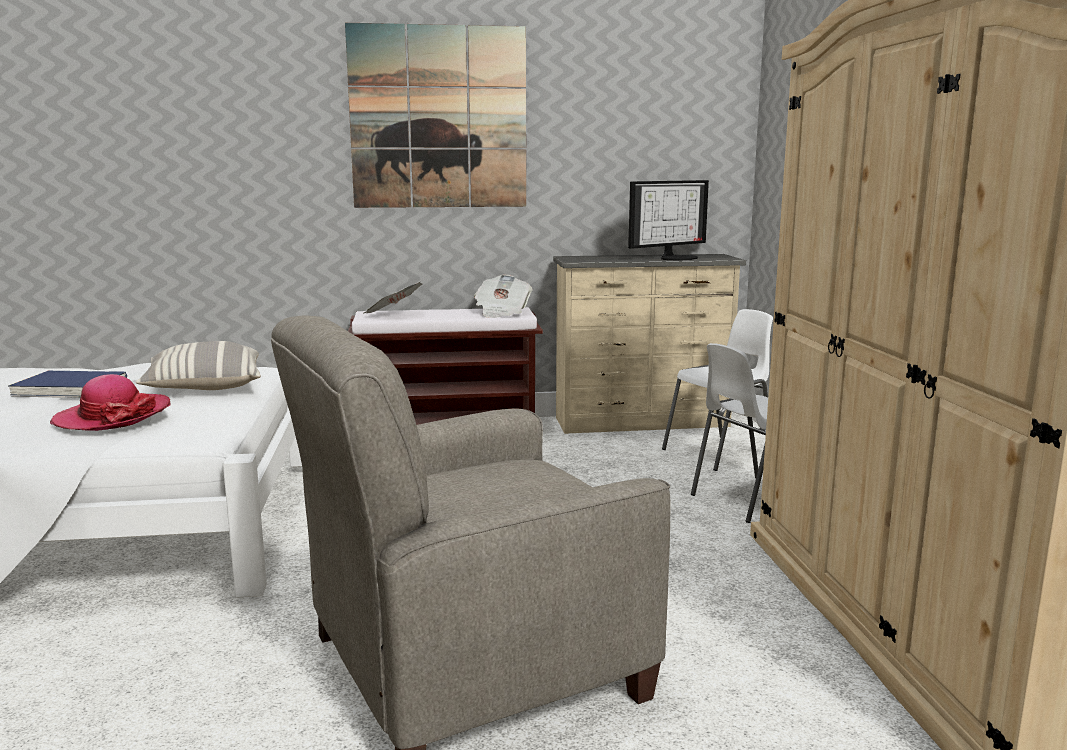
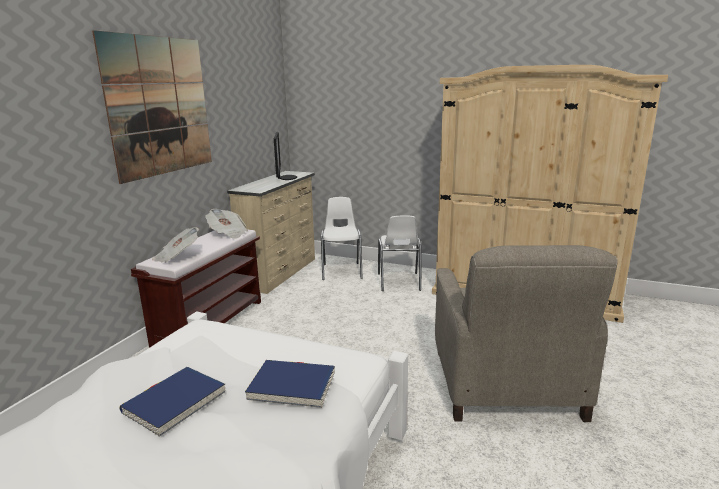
camera: 60 degrees left, 5 degrees up
(113, 417) = (292, 386): hat -> blue book
(204, 387) = (231, 348): pillow -> none

